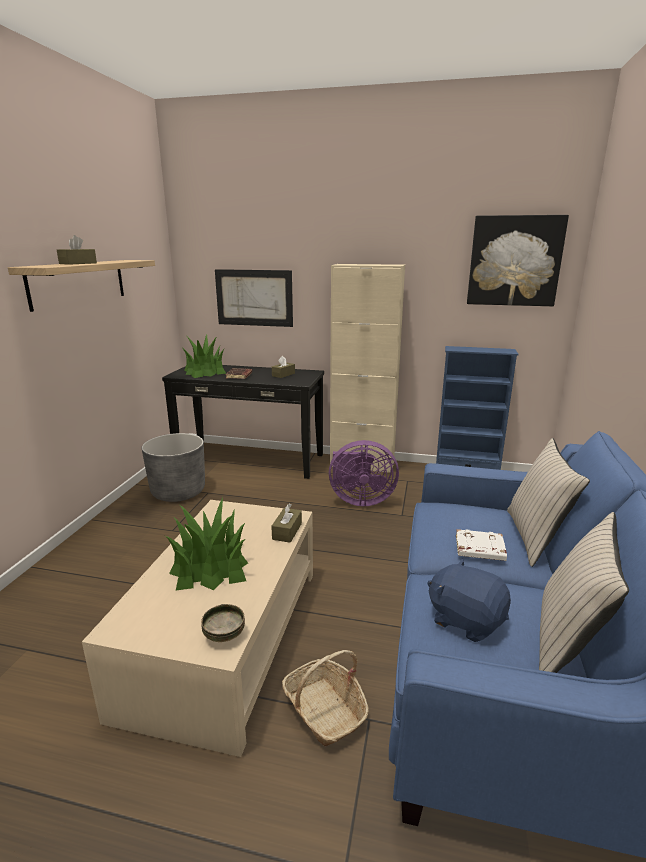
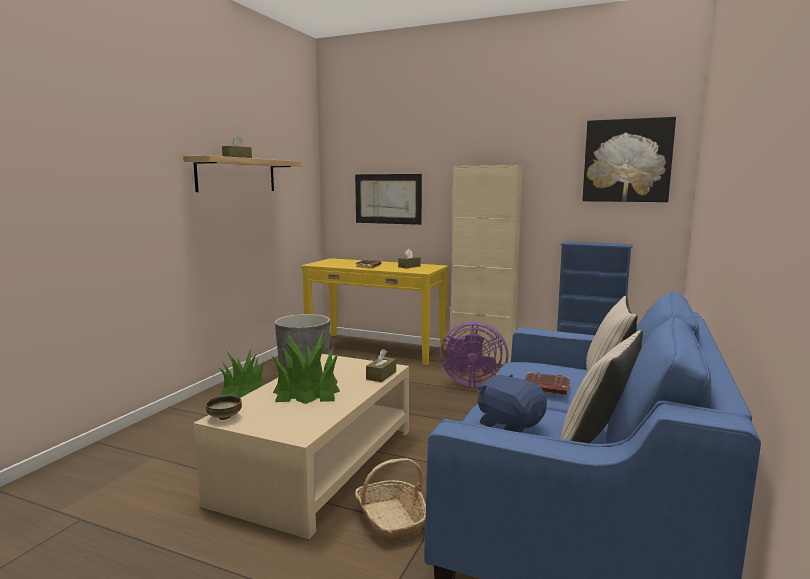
camera: 10 degrees right, 10 degrees down
(204, 371) = (339, 263): potted plant -> potted plant (243, 391)
(224, 634) = (305, 428): bowl -> bowl (224, 417)
(250, 459) = (376, 348): black console table -> yellow console table
(479, 549) = (545, 388): white book -> brown book

